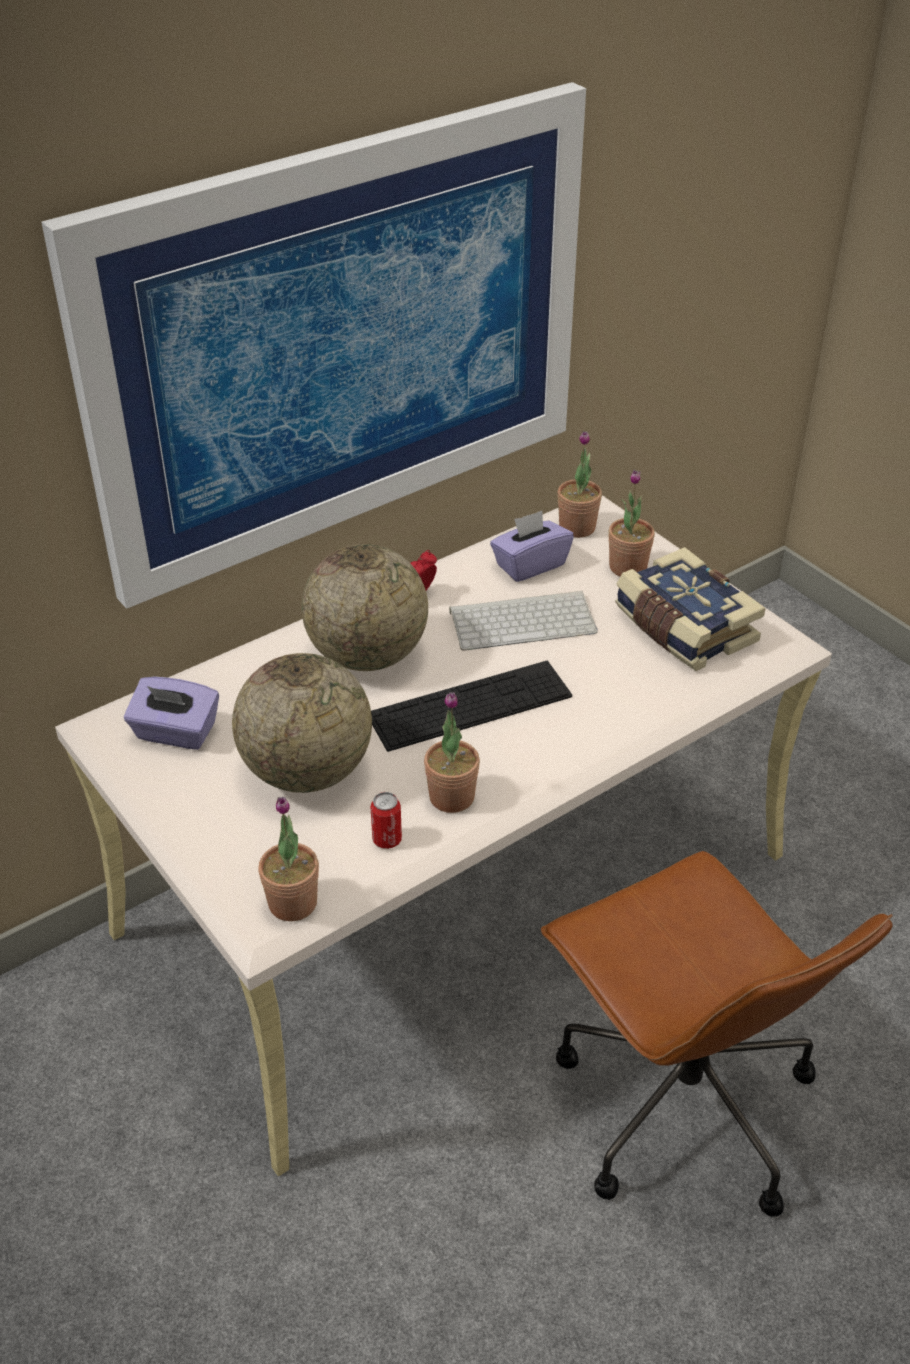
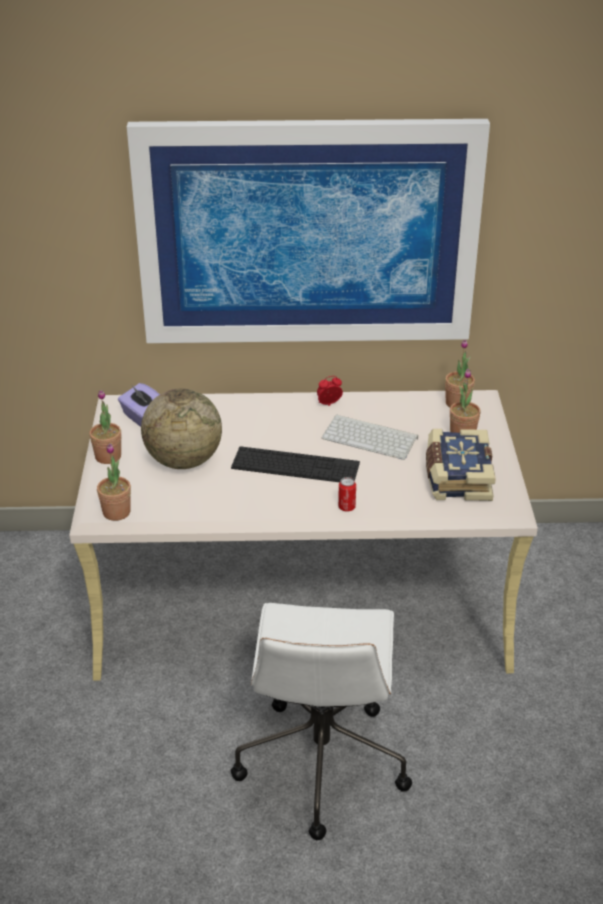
camera: 35 degrees right, 5 degrees down
(367, 656) = (270, 421): globe -> none
(387, 840) = (187, 506): can -> can (346, 507)
(452, 797) = (238, 502): potted plant -> potted plant (108, 456)
(530, 565) = (407, 412): purple tissue box -> none
(680, 1102) = (321, 760): brown office chair -> white office chair

